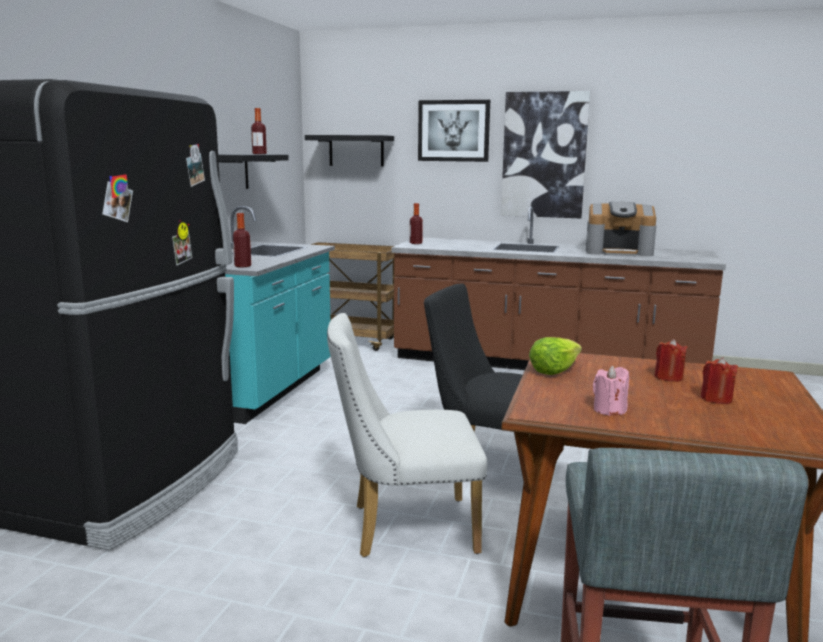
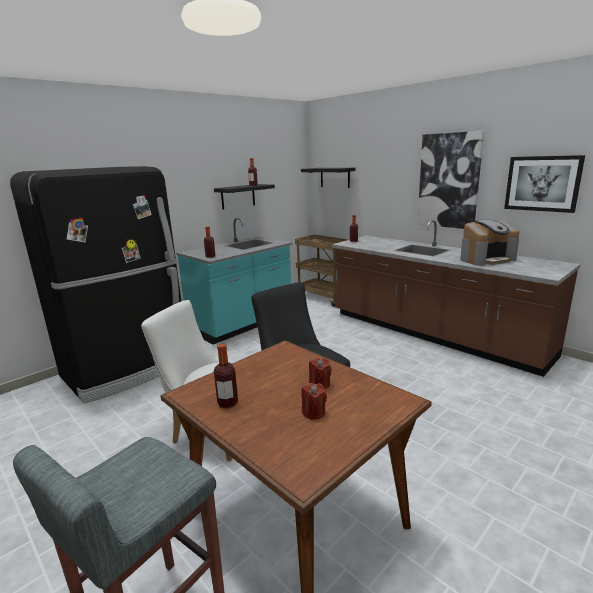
camera: 30 degrees right, 5 degrees up
(453, 131) = (390, 163): picture -> picture (542, 183)
(553, 370) = (259, 361): lettuce -> none
(609, 410) = (227, 403): pink candle -> bottle
(619, 252) = (486, 259): coffee machine -> coffee machine turned 60 degrees counterclockwise

